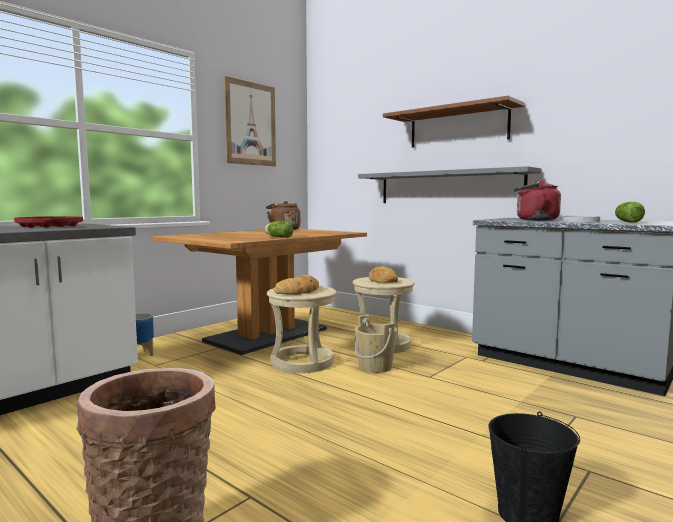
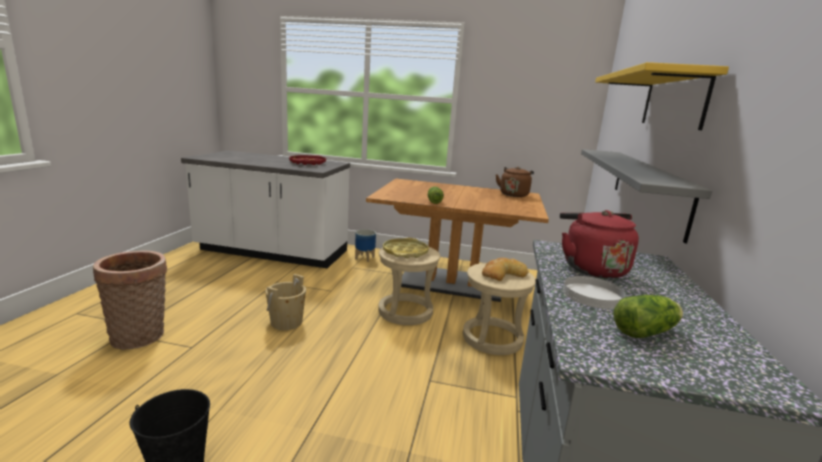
camera: 60 degrees right, 10 degrees up
(250, 124) = (521, 84): picture -> none
(299, 291) = (405, 252): bread -> yellow tray
(375, 367) = (427, 346): beige bucket -> beige bucket (286, 322)
(458, 127) = (673, 100): brown shelf -> yellow shelf

